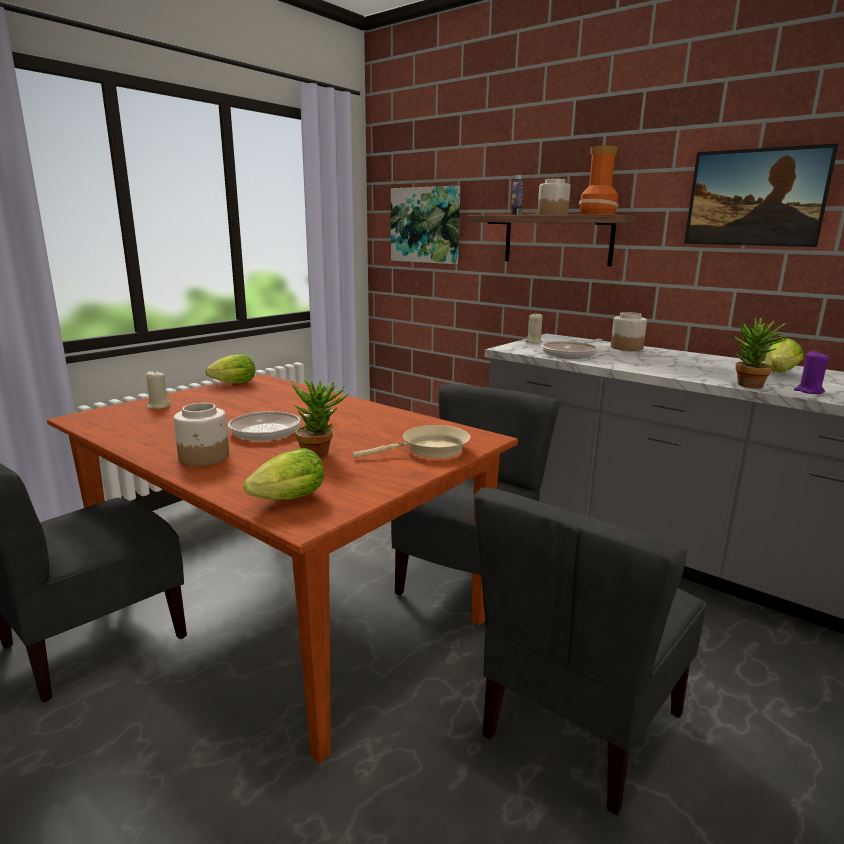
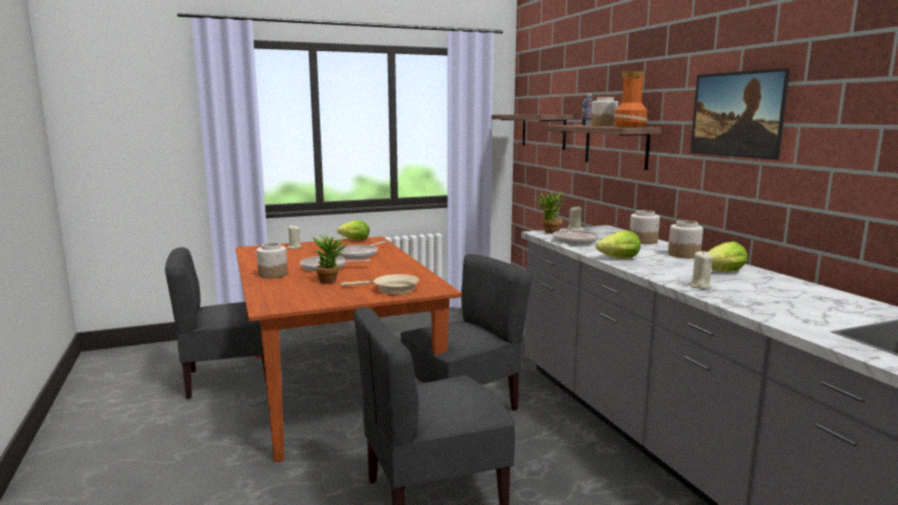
camera: 30 degrees right, 5 degrees down
(282, 404) = (359, 254): none -> frying pan
(285, 500) = (274, 298): lettuce -> lettuce (616, 258)
(426, 225) = (543, 131): picture -> shelf
(698, 358) = (683, 255): none -> jar
(750, 386) = (657, 277): potted plant -> potted plant (549, 232)
(809, 391) = (700, 286): purple candle -> beige candle

